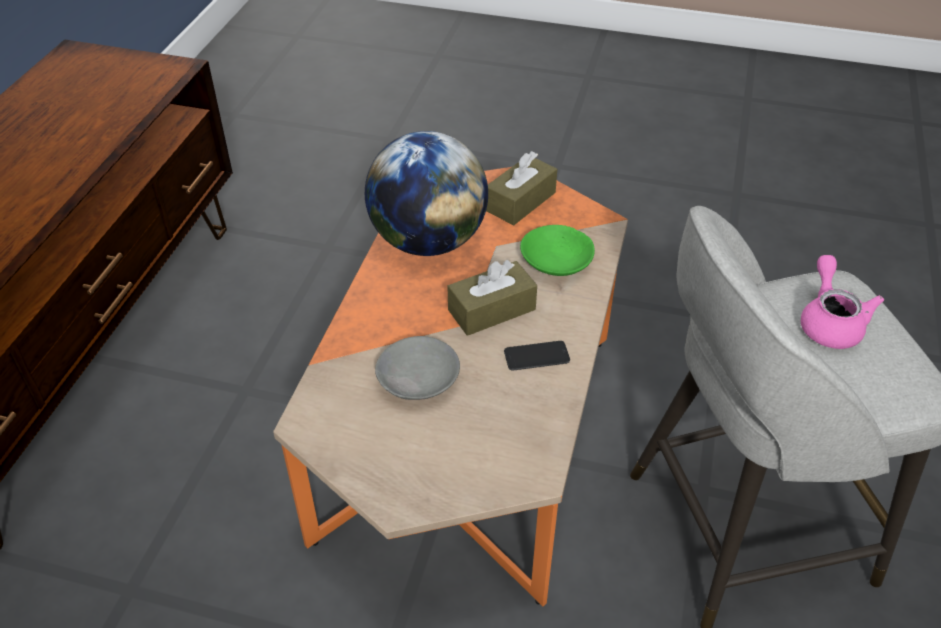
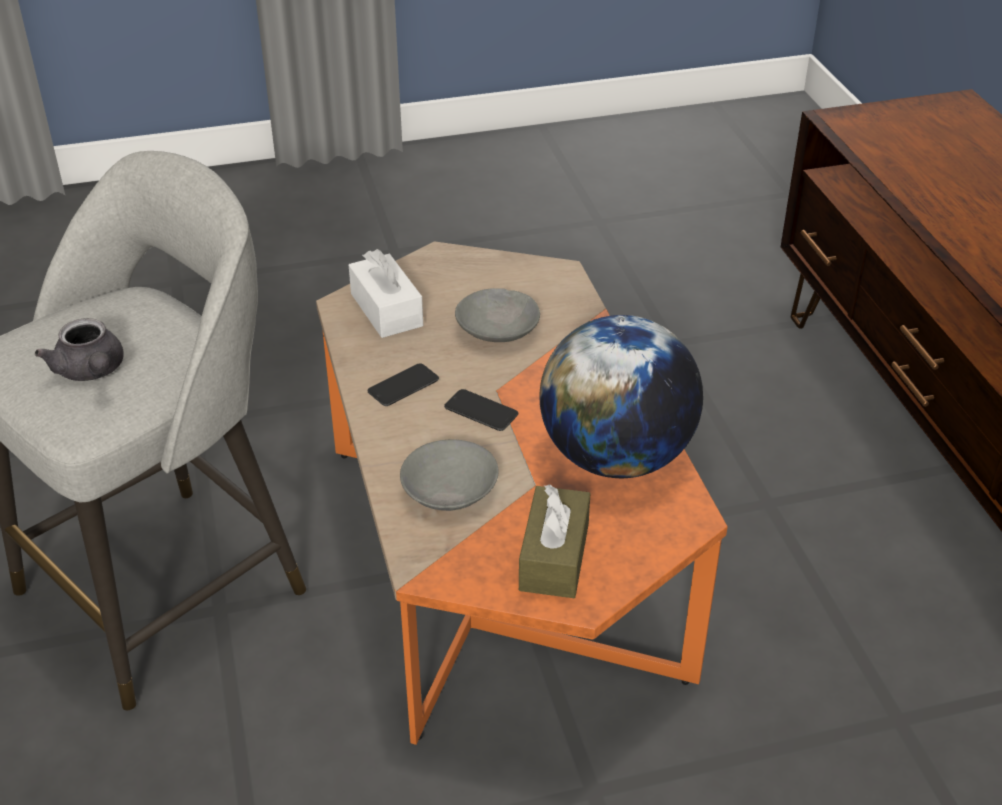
camera: 150 degrees right, 5 degrees down
(491, 310) = (481, 411): brown tissue box -> phone
(500, 448) = (386, 310): none -> white tissue box
(557, 262) = (448, 491): green bowl -> grey bowl
(829, 322) = (91, 372): pink teapot -> grey teapot

